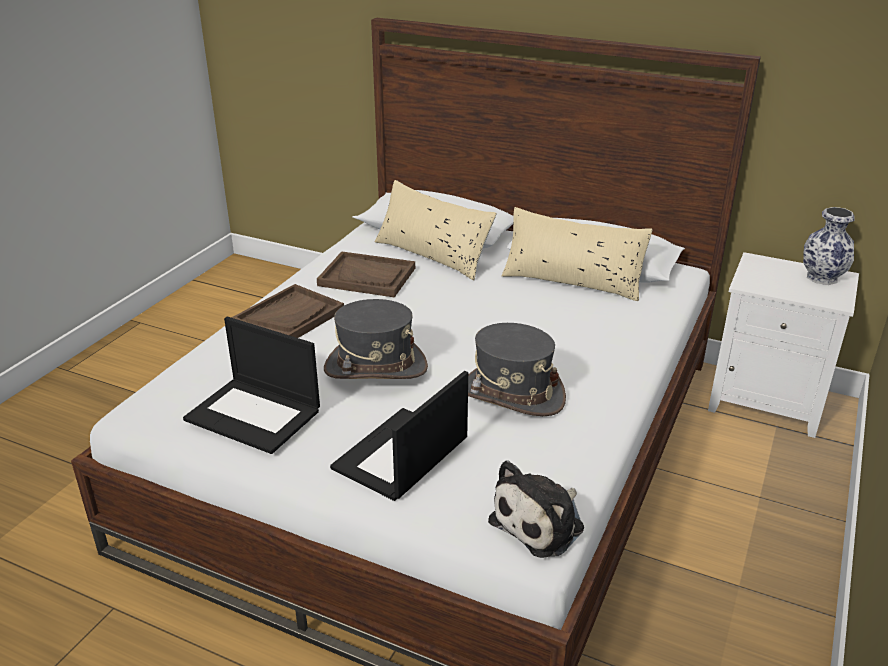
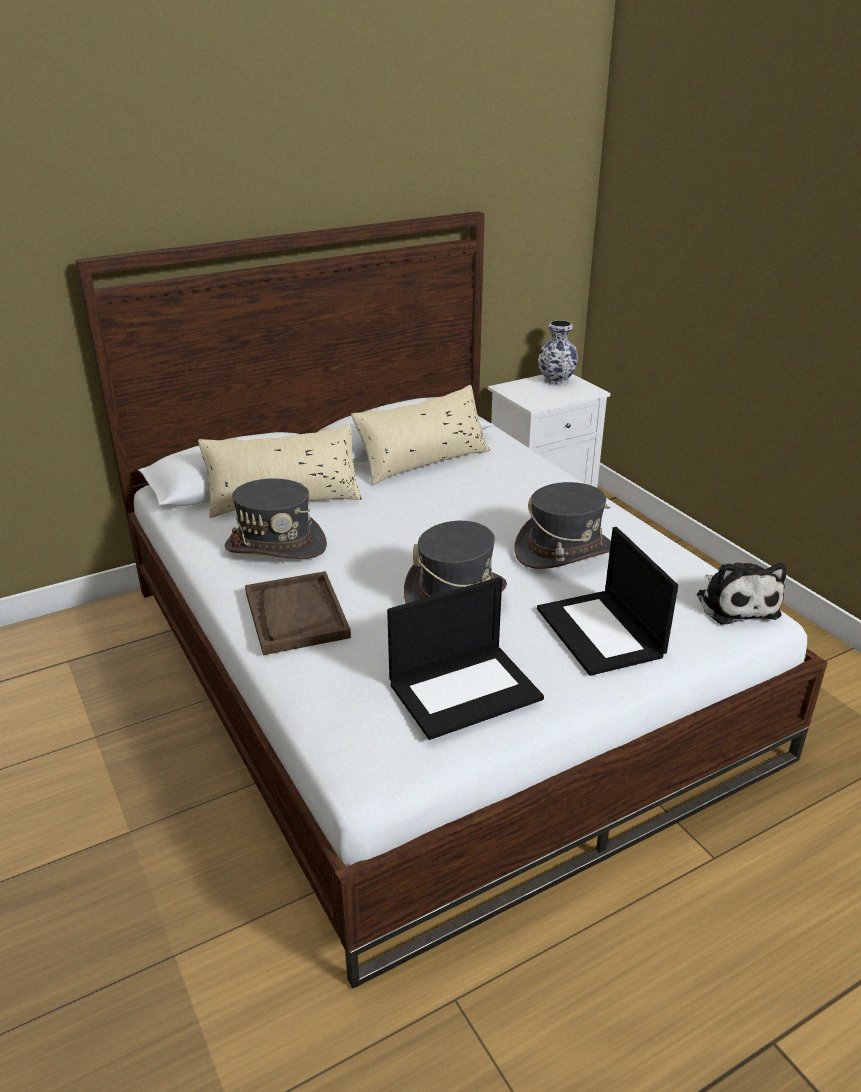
camera: 55 degrees left, 0 degrees up
(367, 277) = (276, 546): brown tray -> grey hat

